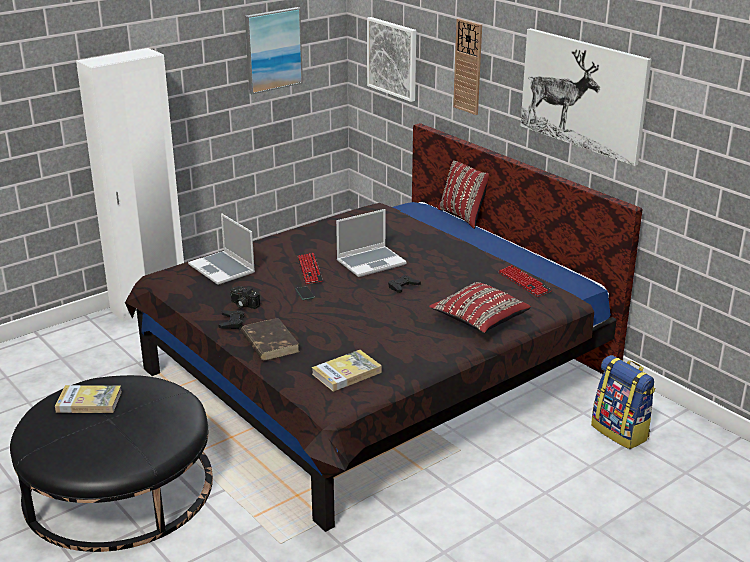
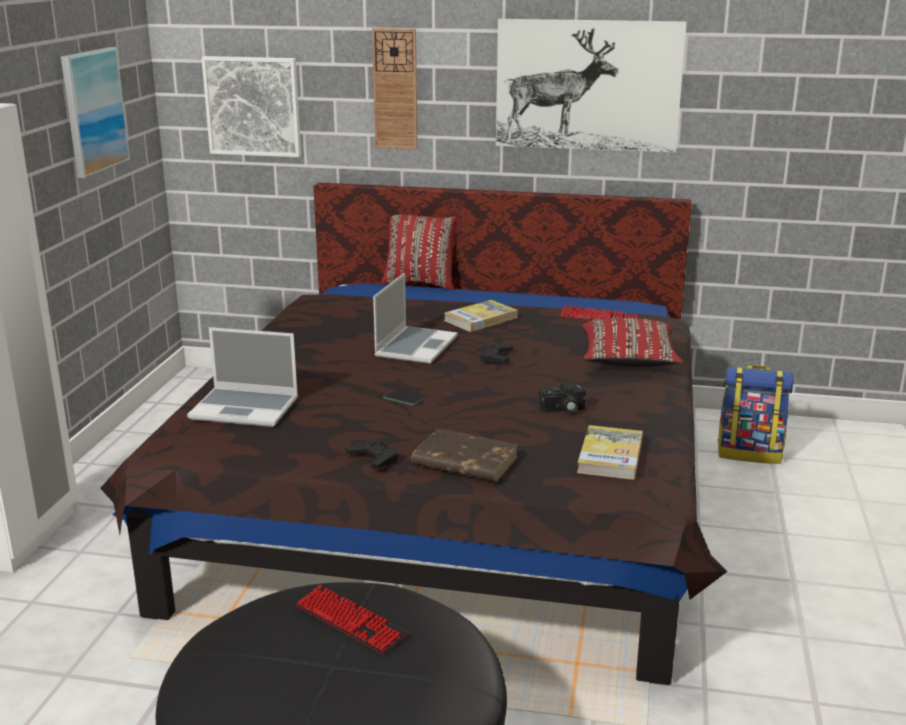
camera: 40 degrees left, 5 degrees down
(89, 402) = (263, 659): book -> book (480, 319)
(243, 305) = (350, 435): camera -> camera (562, 410)
(309, 270) = (360, 375): keyboard -> keyboard (350, 621)

